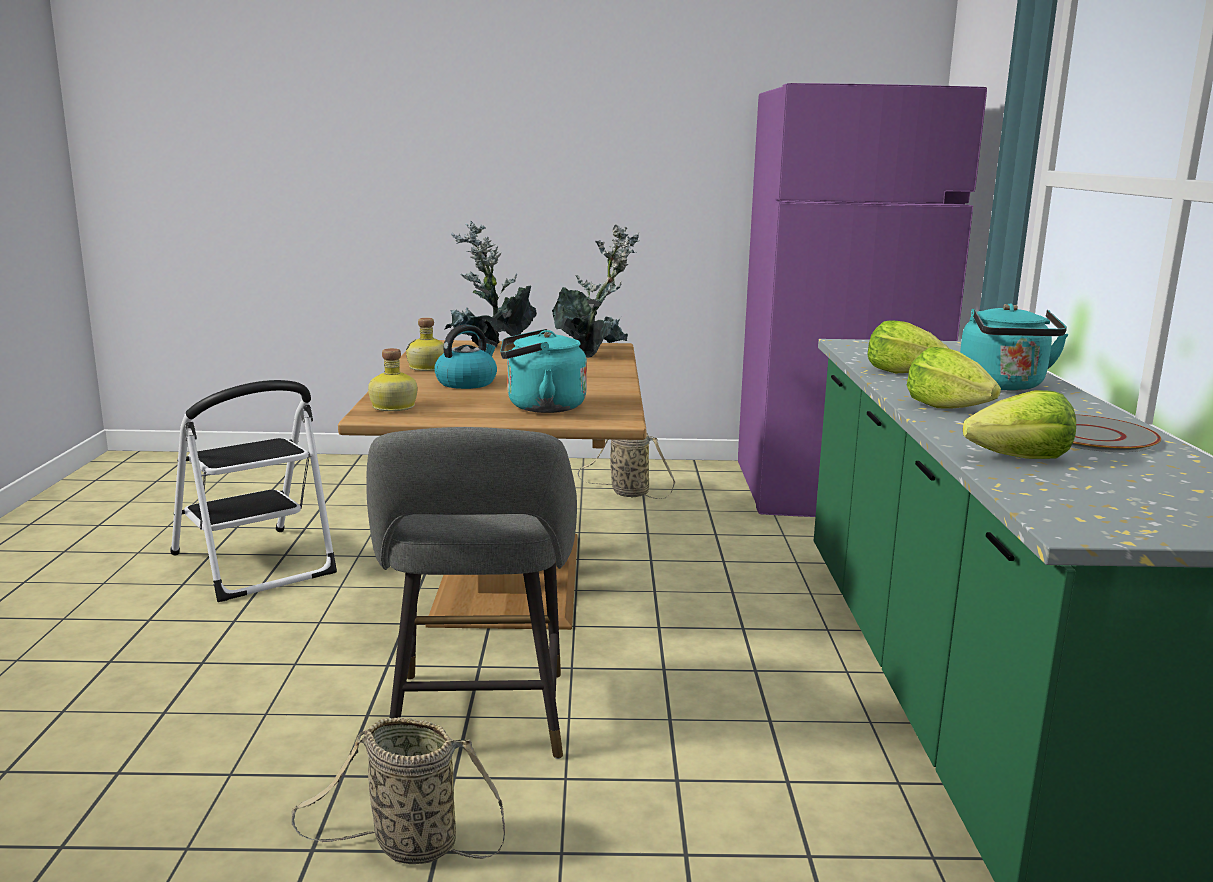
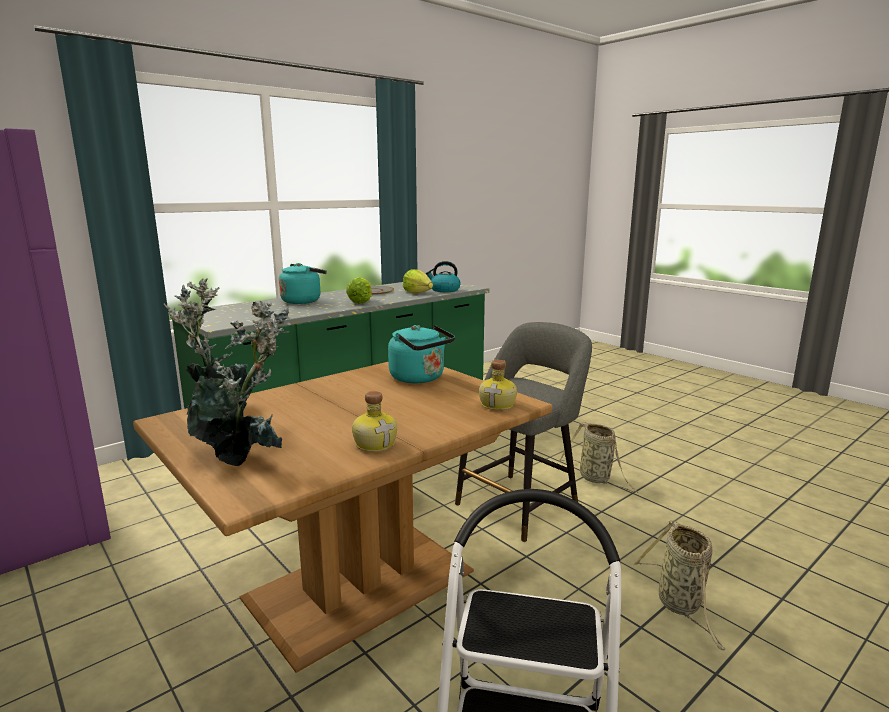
camera: 130 degrees left, 0 degrees up
(467, 383) = (399, 413): kettle -> kettle (444, 290)
(626, 492) = (66, 636): basket -> basket (680, 605)
(902, 372) = (296, 311): lettuce -> none

